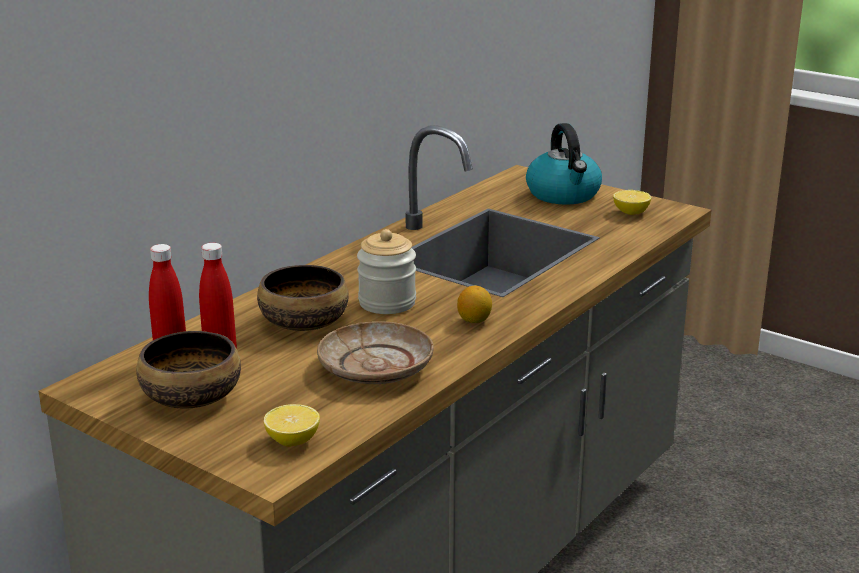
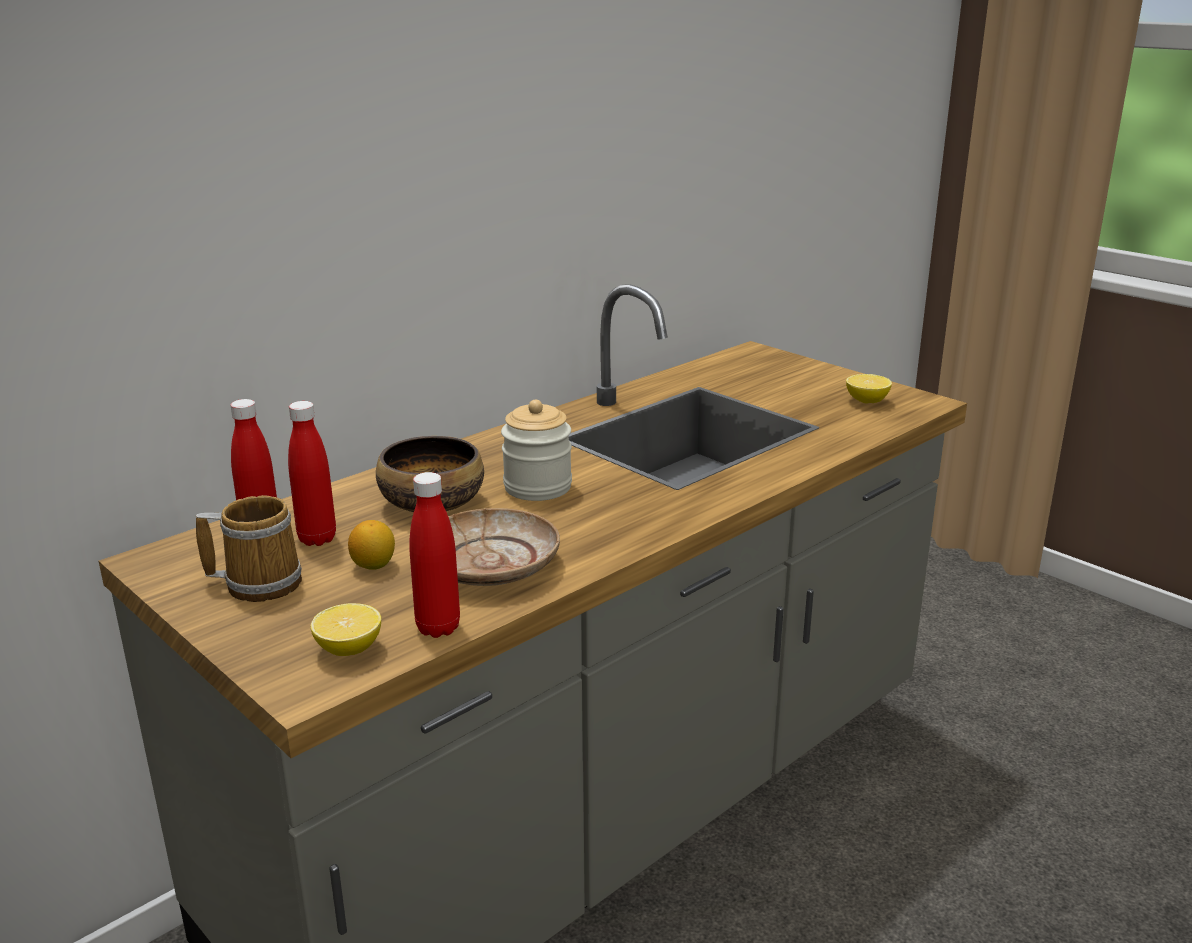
camera: 10 degrees right, 0 degrees up
(190, 396) = (259, 582): bowl -> mug
(356, 419) = (438, 628): none -> red bottle
(474, 320) = (631, 516): lemon -> lemon (374, 565)
(564, 195) = (793, 376): kettle -> none

